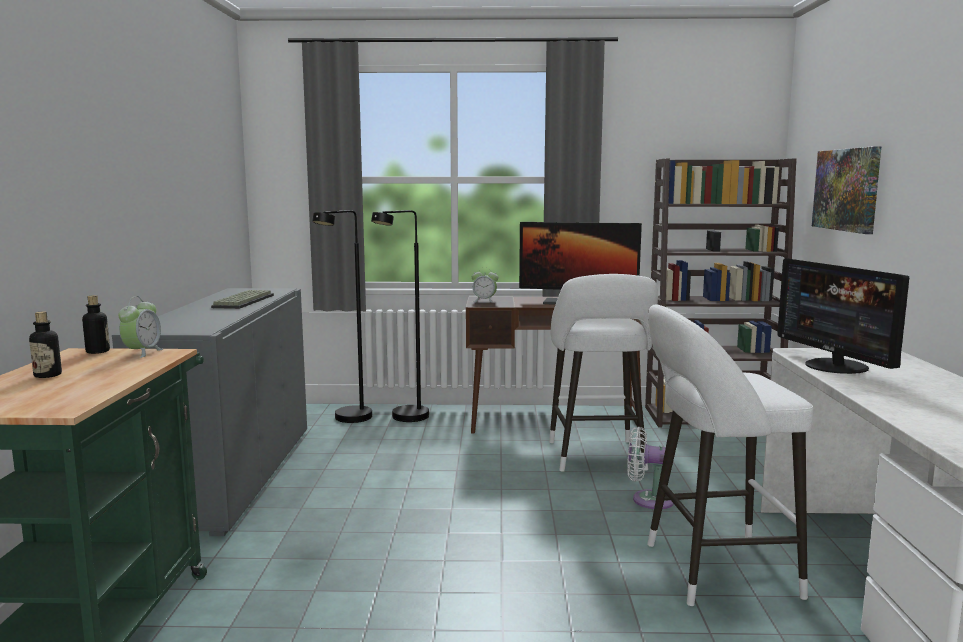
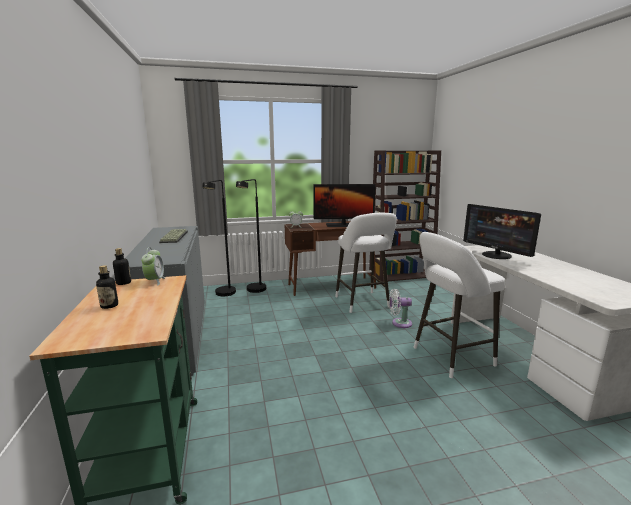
camera: 15 degrees left, 5 degrees up
(847, 189) = (473, 167): picture -> none

